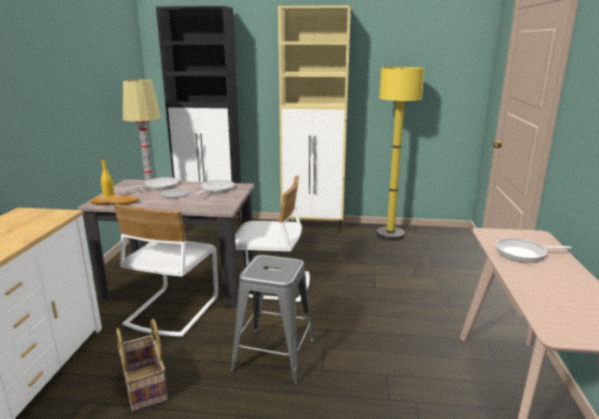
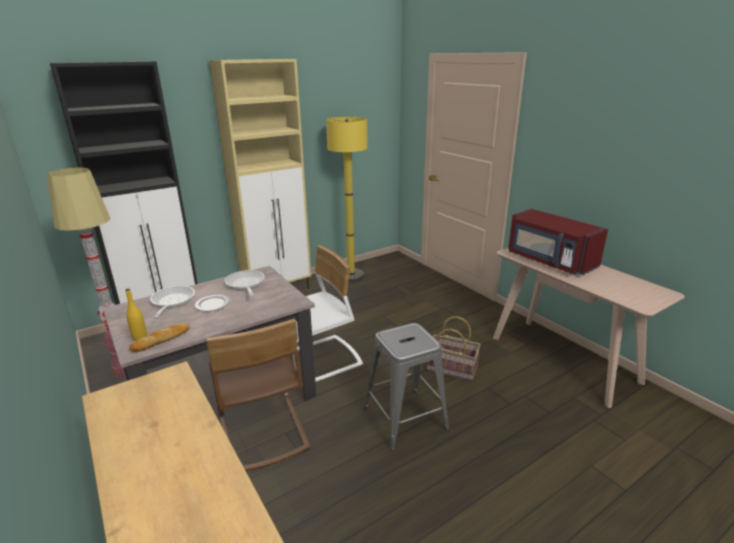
camera: 40 degrees left, 5 degrees up
(146, 386) = (343, 509): basket -> basket (452, 368)
(172, 311) = (261, 431): white chair -> brown chair
(523, 253) = (549, 261): frying pan -> red microwave

